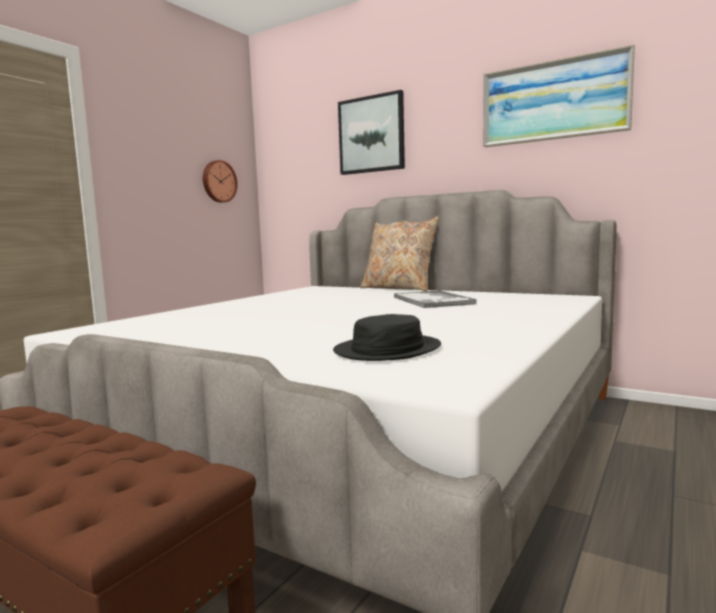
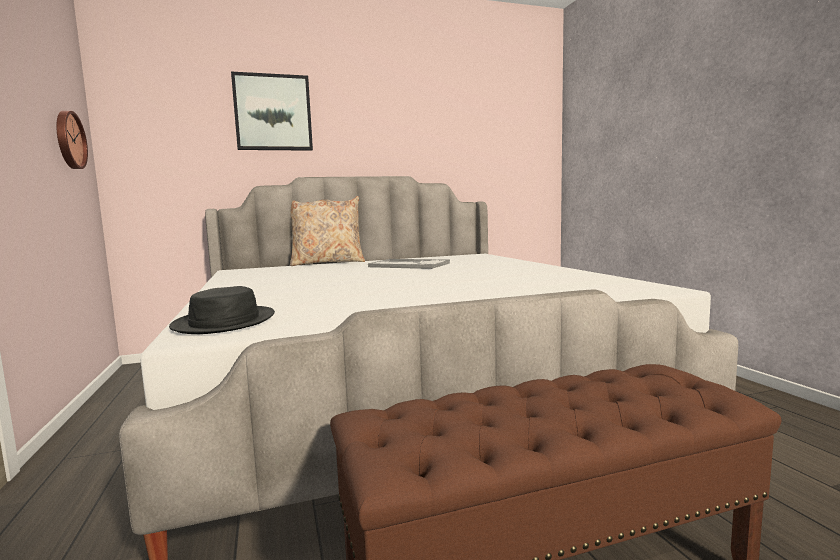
camera: 50 degrees left, 0 degrees up
(388, 350) = (554, 285): black hat -> black hat (225, 322)
(553, 100) = (436, 113): picture -> none

